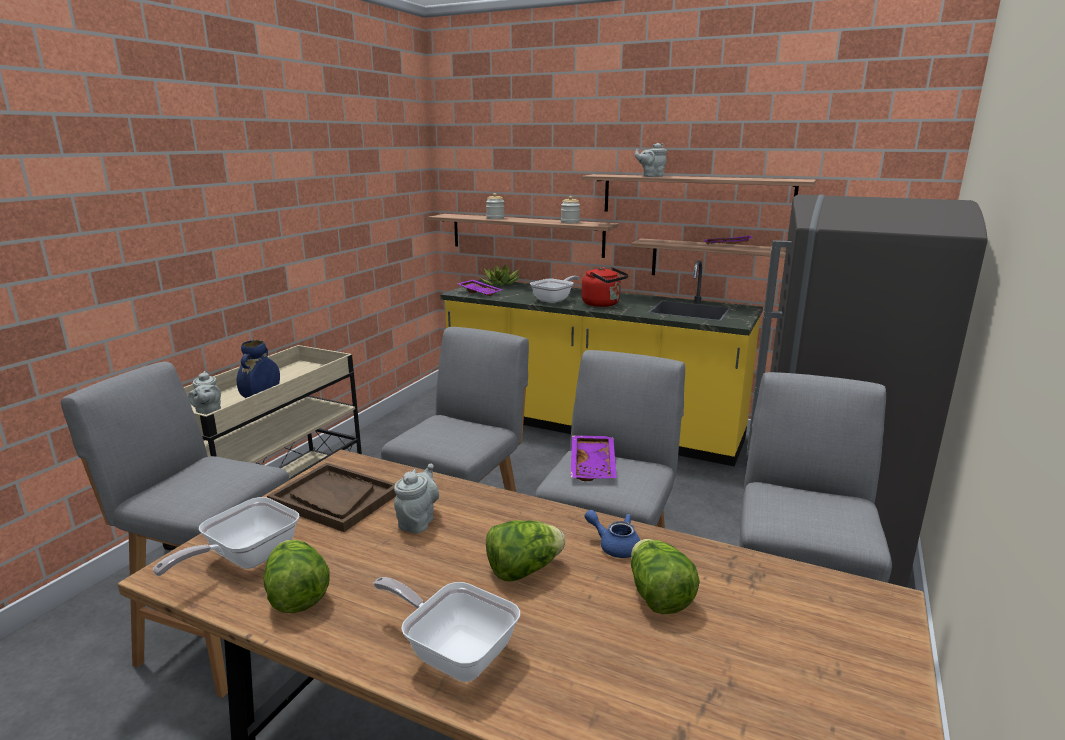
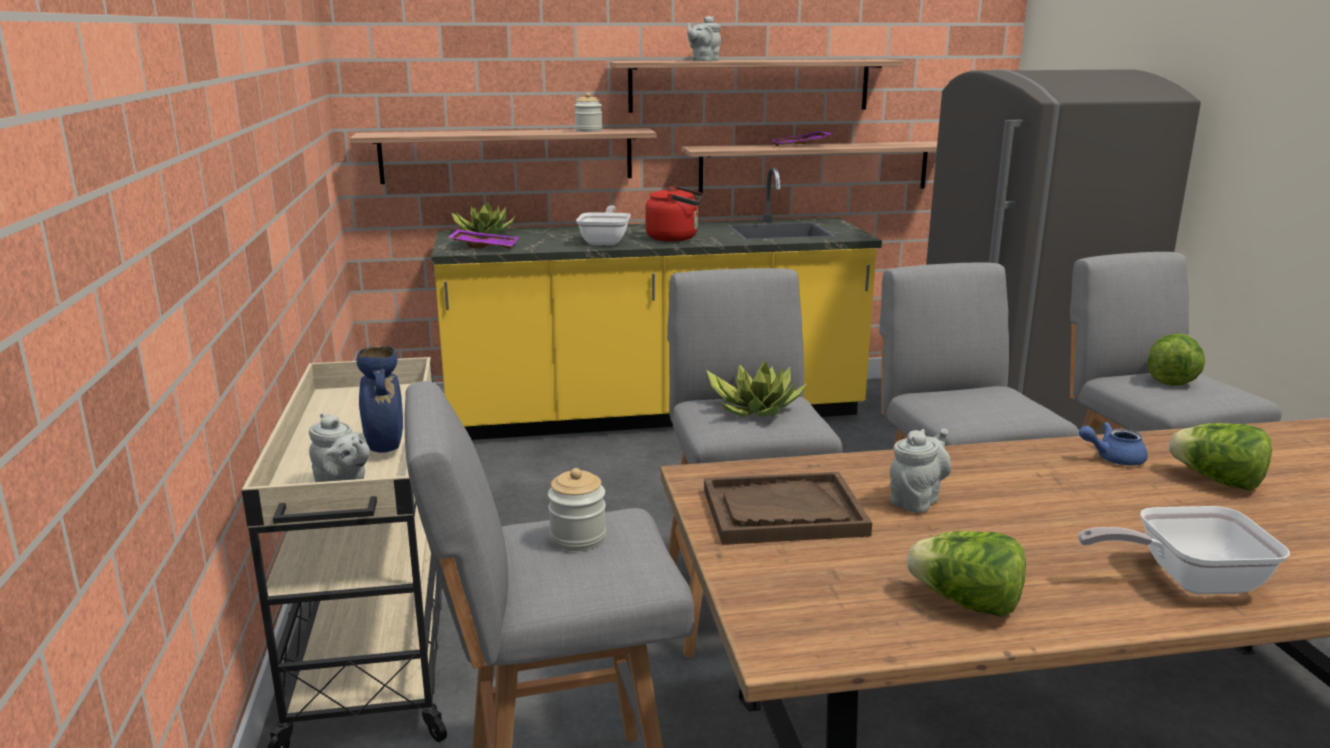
camera: 35 degrees left, 0 degrees up
(245, 559) = (834, 599): frying pan -> none
(418, 521) = (916, 500): grey teapot -> grey teapot turned 60 degrees clockwise
(455, 430) = (755, 408): none -> potted plant
(495, 218) = (466, 133): jar -> jar (578, 538)
(523, 570) = (1093, 502): lettuce -> lettuce (1171, 379)
(594, 466) = (962, 401): purple tray -> none

